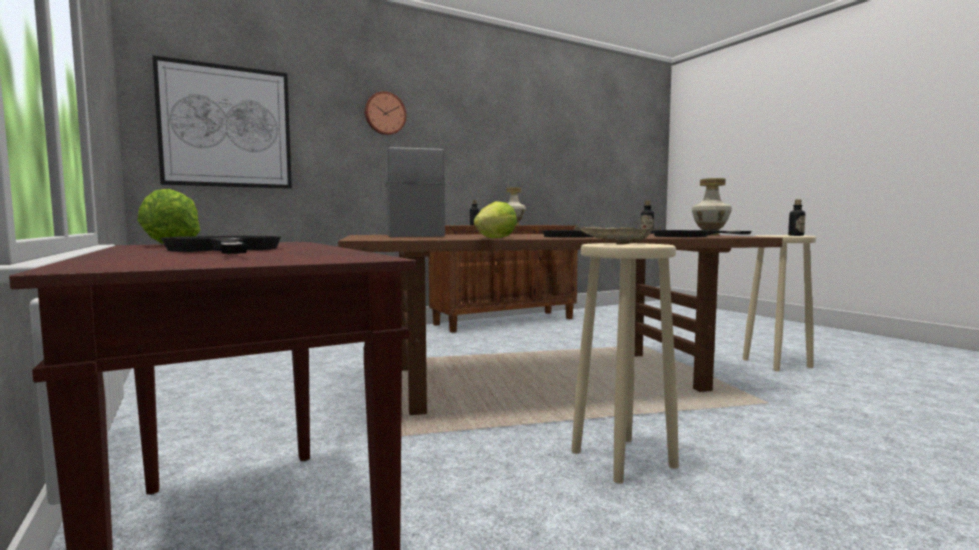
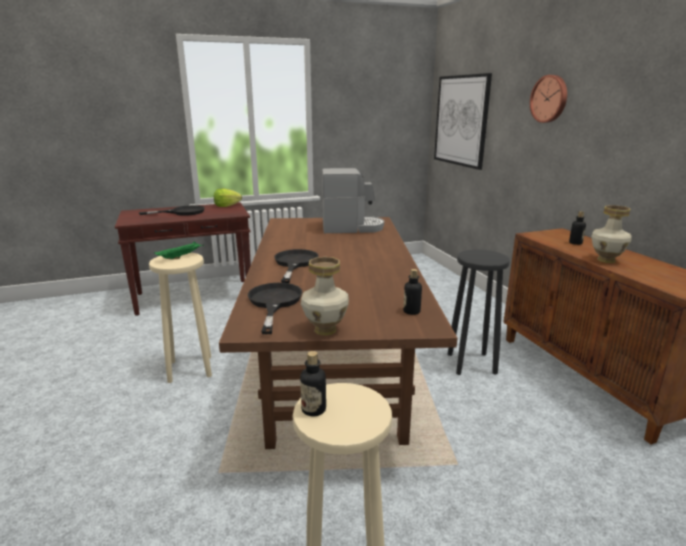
camera: 100 degrees right, 15 degrees up
(495, 238) = (274, 241): lettuce -> none
(502, 341) = (471, 364): none -> black stool
(613, 244) = (180, 257): beige tray -> green tray

